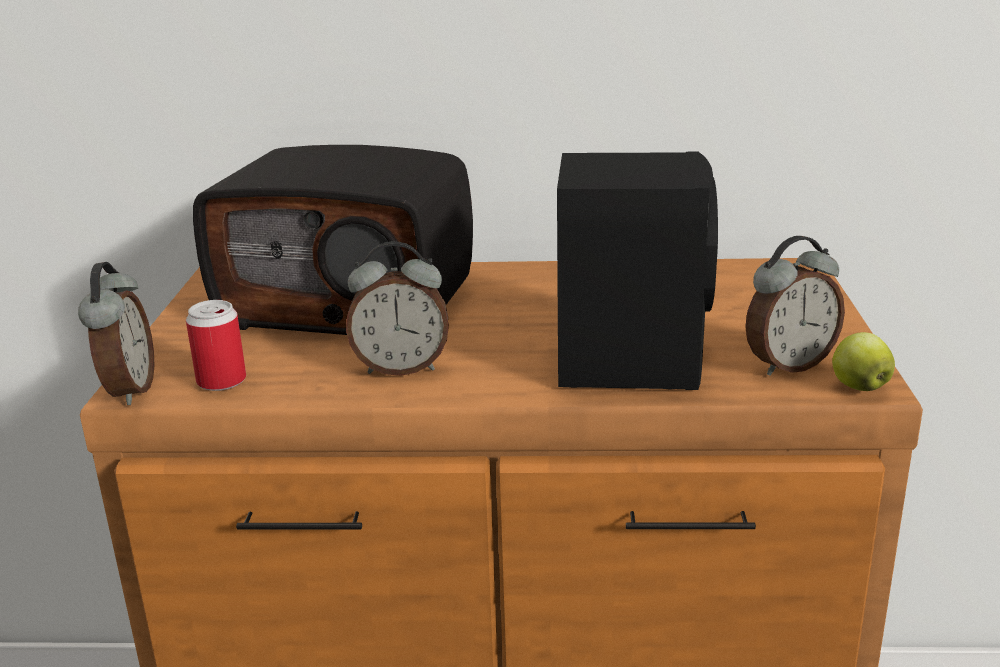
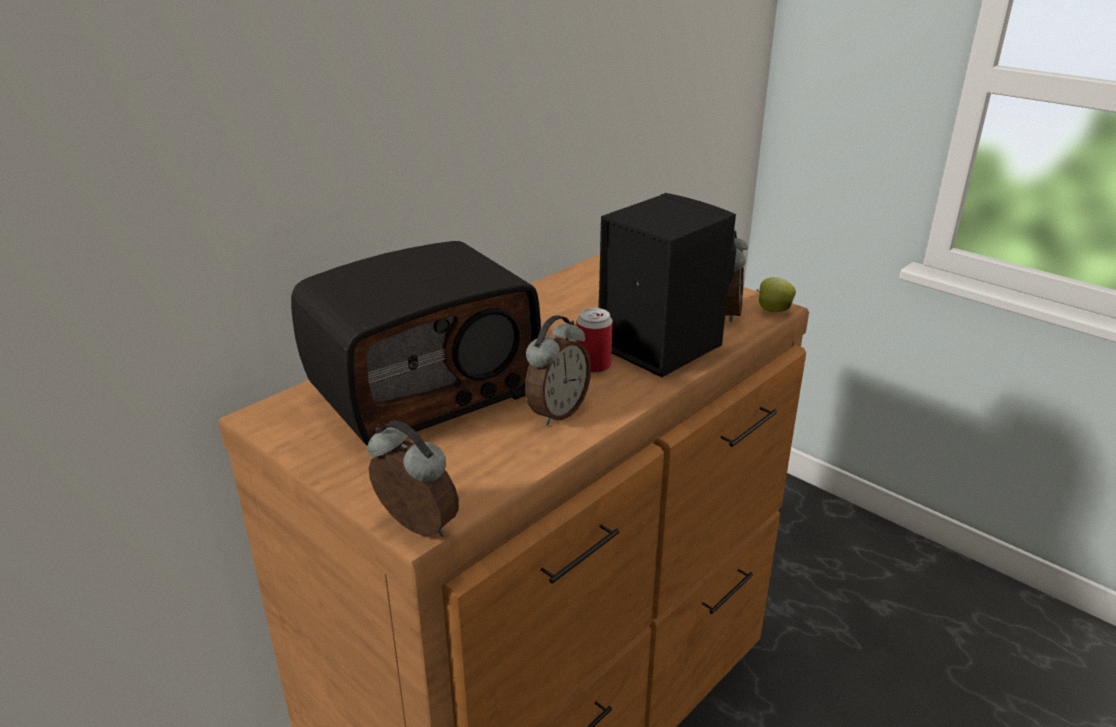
camera: 50 degrees left, 5 degrees up
(221, 381) = (466, 483): can -> can (593, 366)

